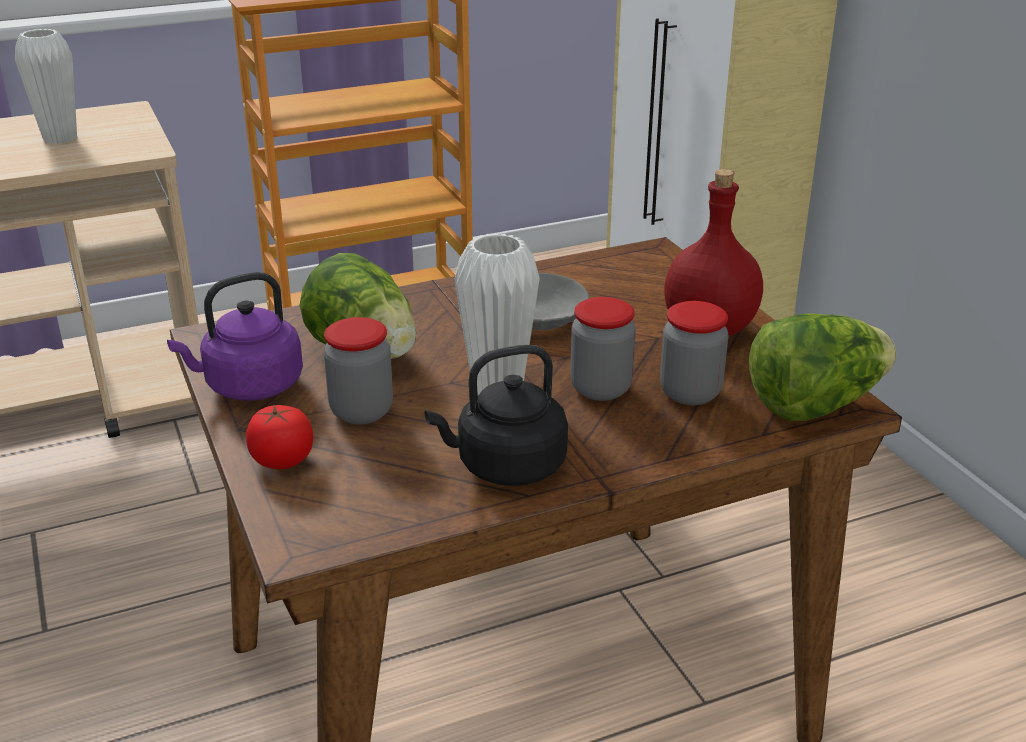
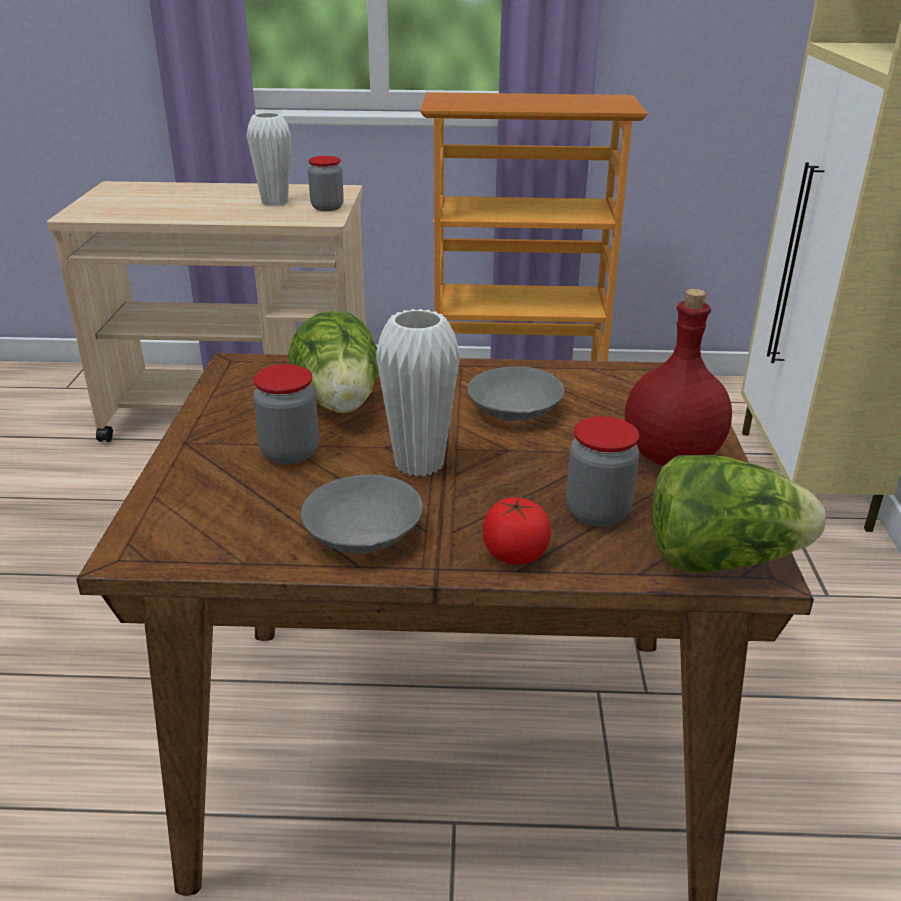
camera: 25 degrees right, 0 degrees up
(249, 386) = (225, 410): purple kettle -> none
(282, 460) = (191, 476): tomato -> tomato (515, 554)
(505, 467) = (362, 534): black kettle -> grey bowl
(600, 388) = (514, 486): jar -> jar (327, 207)

